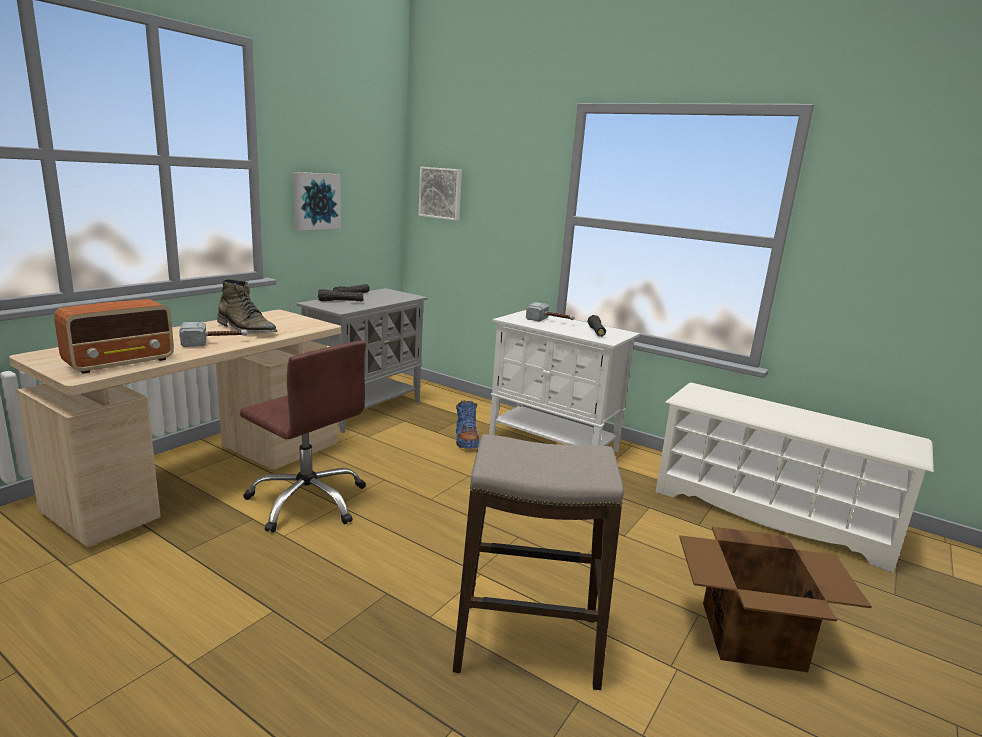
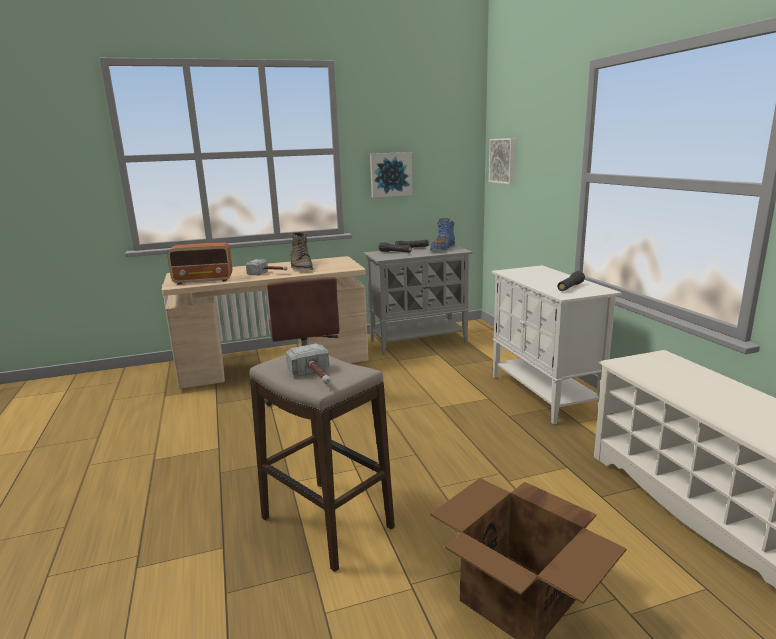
camera: 40 degrees right, 0 degrees up
(466, 440) = (468, 376): blue boot -> blue boot (442, 249)
(550, 321) = (543, 275): hammer -> hammer (315, 377)

